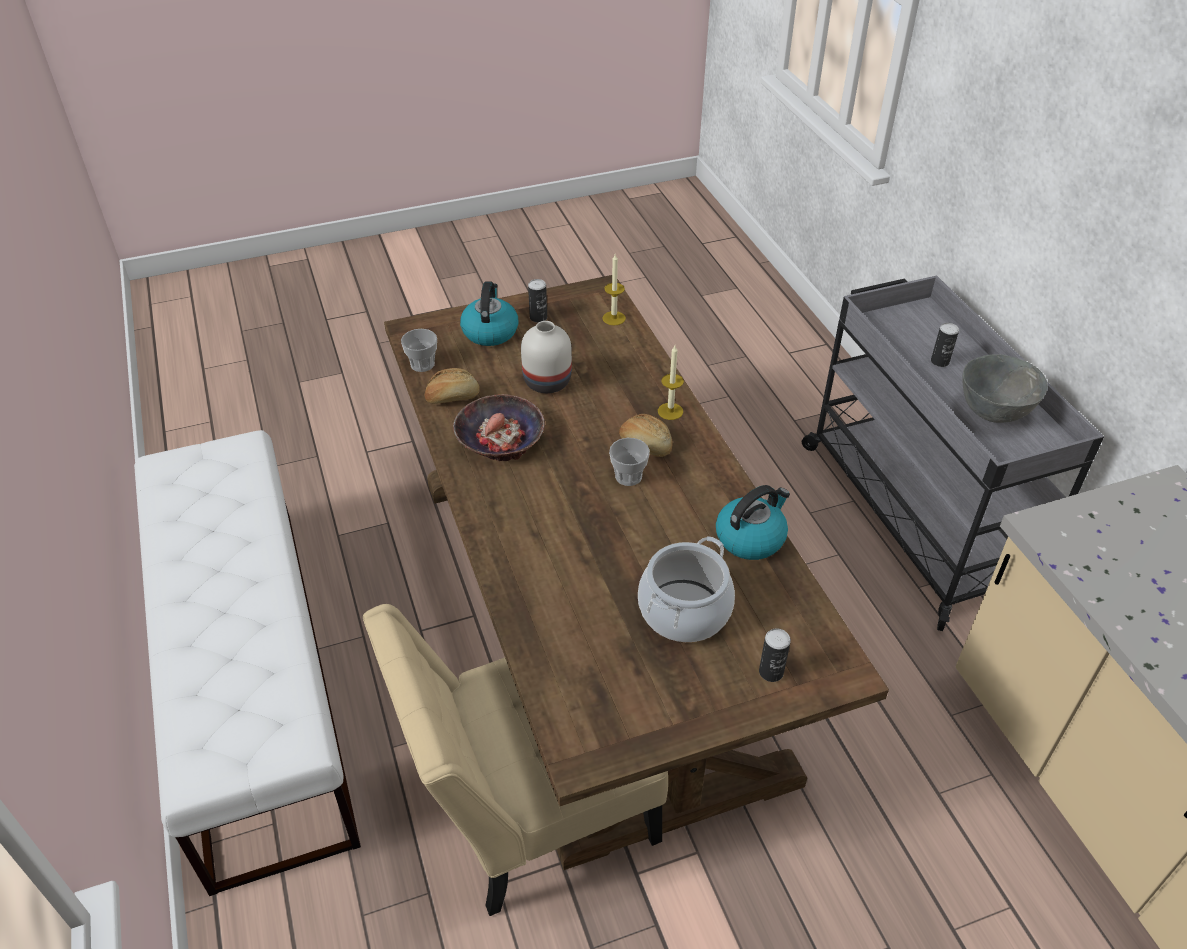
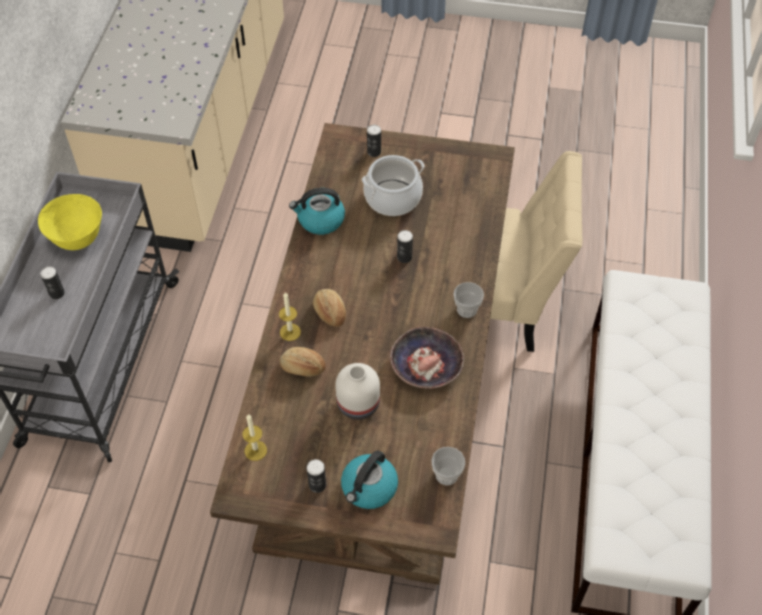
camera: 150 degrees left, 10 degrees up
(452, 397) = (440, 425): bread -> bread (302, 368)
(607, 539) = (404, 257): none -> can
(628, 476) = (359, 293): cup -> cup (466, 309)
(992, 412) = (77, 239): grey bowl -> yellow bowl

